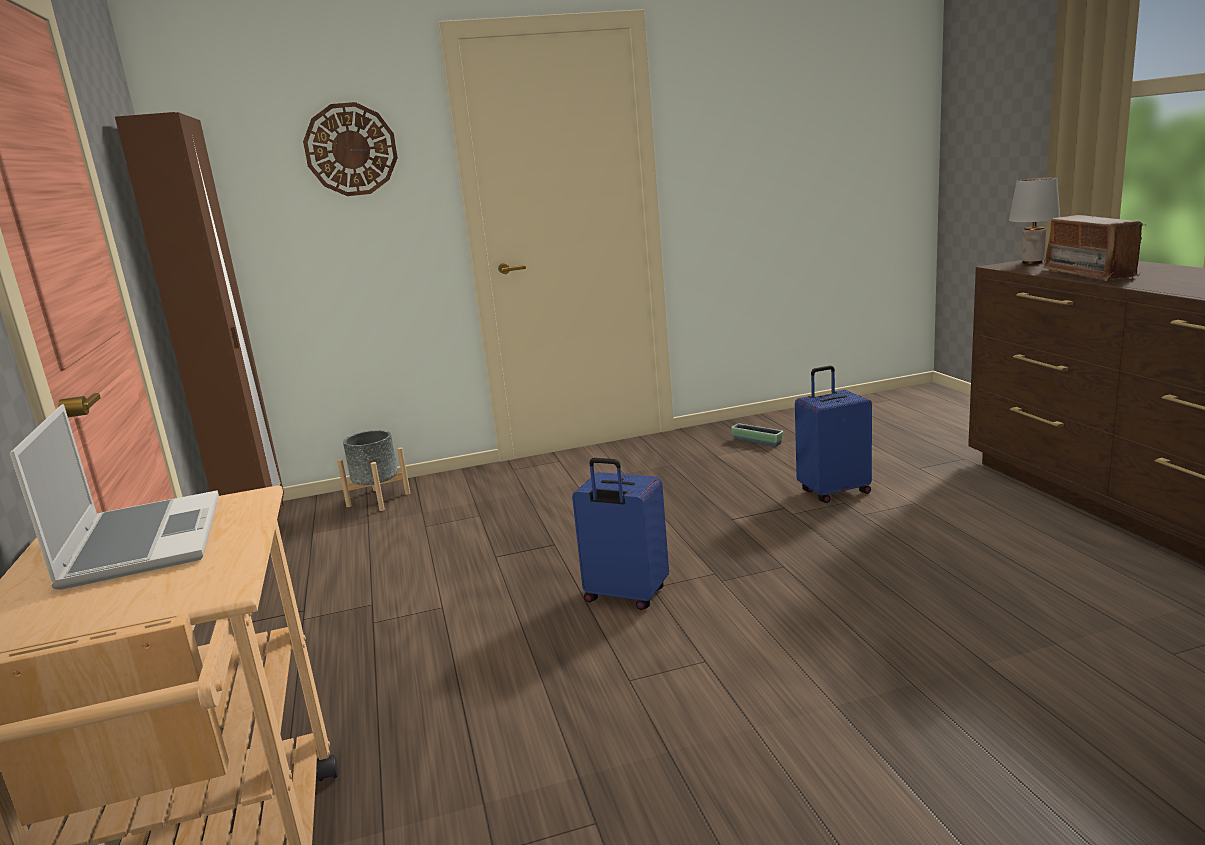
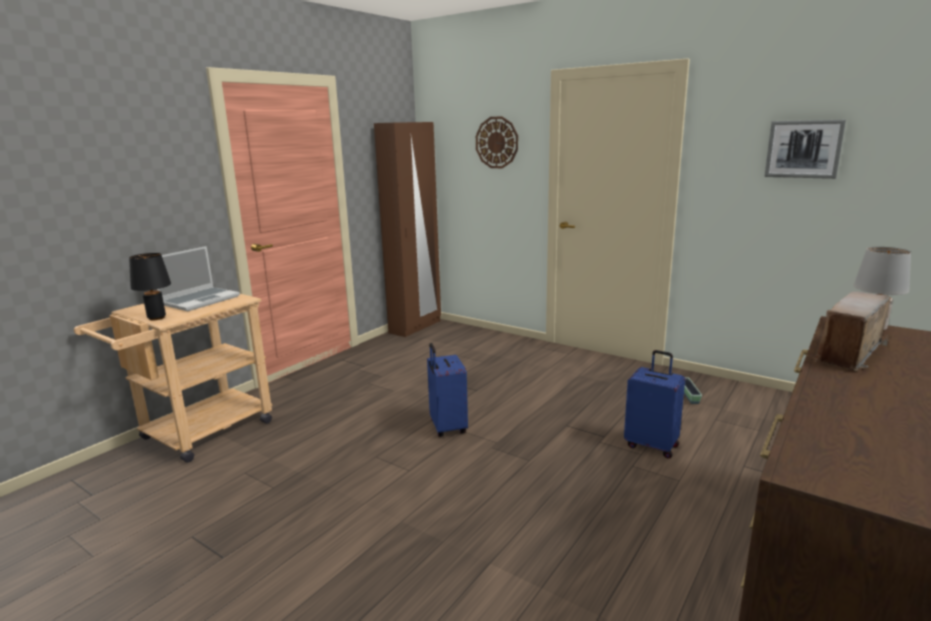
camera: 50 degrees right, 0 degrees up
(165, 600) = (156, 318): none -> black table lamp
(378, 499) = (469, 335): grey planter -> none
(783, 120) = (803, 149): none -> picture

